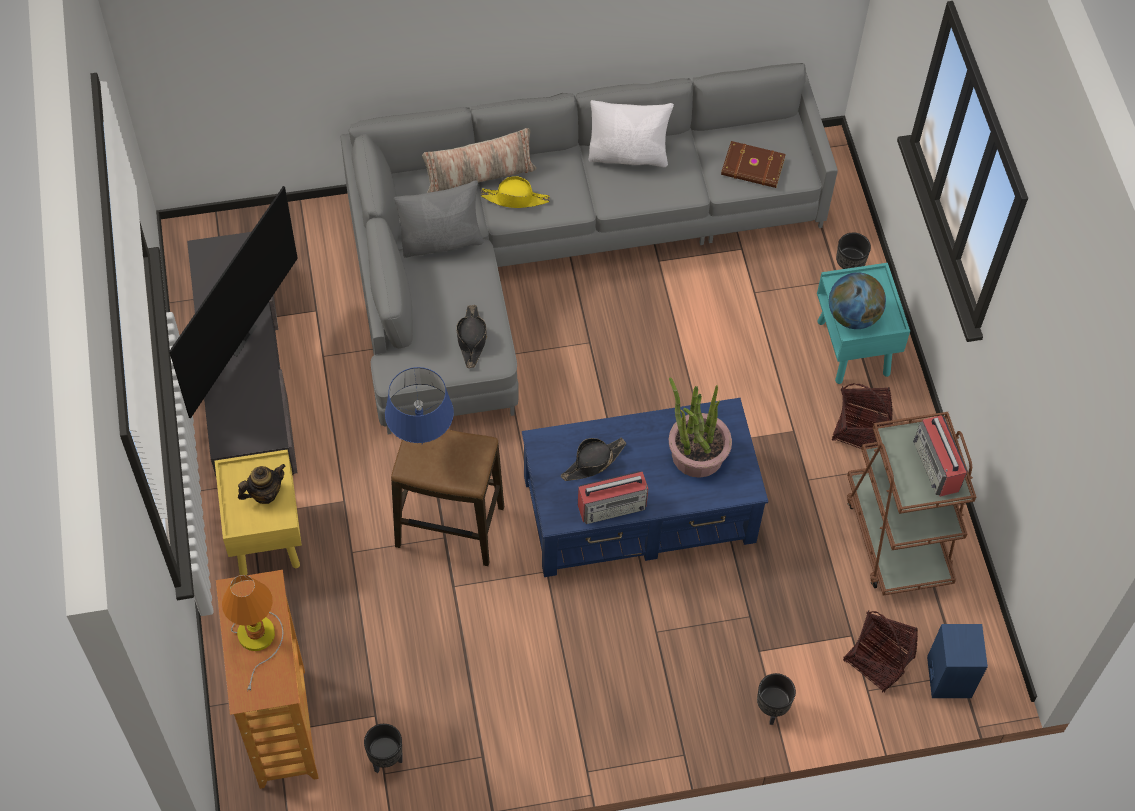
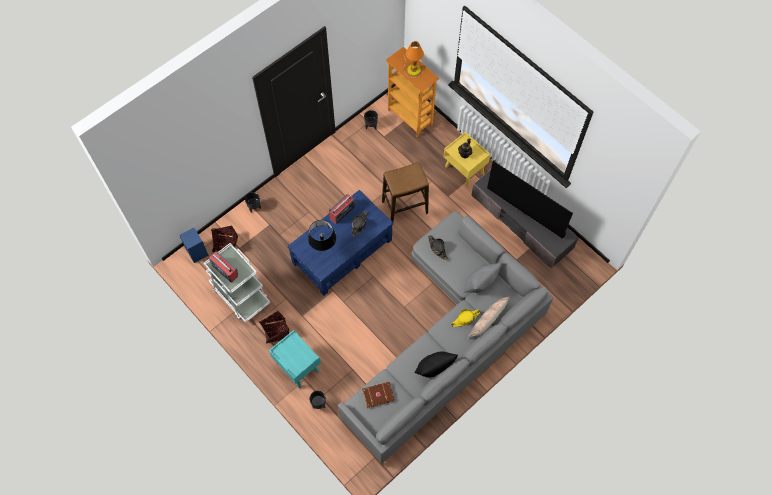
camera: 150 degrees right, 5 degrees up
(235, 335) = (527, 211): television -> television turned 45 degrees counterclockwise
(422, 444) = (417, 177): blue table lamp -> none
(628, 155) = (434, 369): white pillow -> black pillow
(697, 454) = (323, 249): potted plant -> black table lamp
(853, 316) = (296, 345): globe -> none
(897, 536) = (240, 294): brown cart -> white cart

